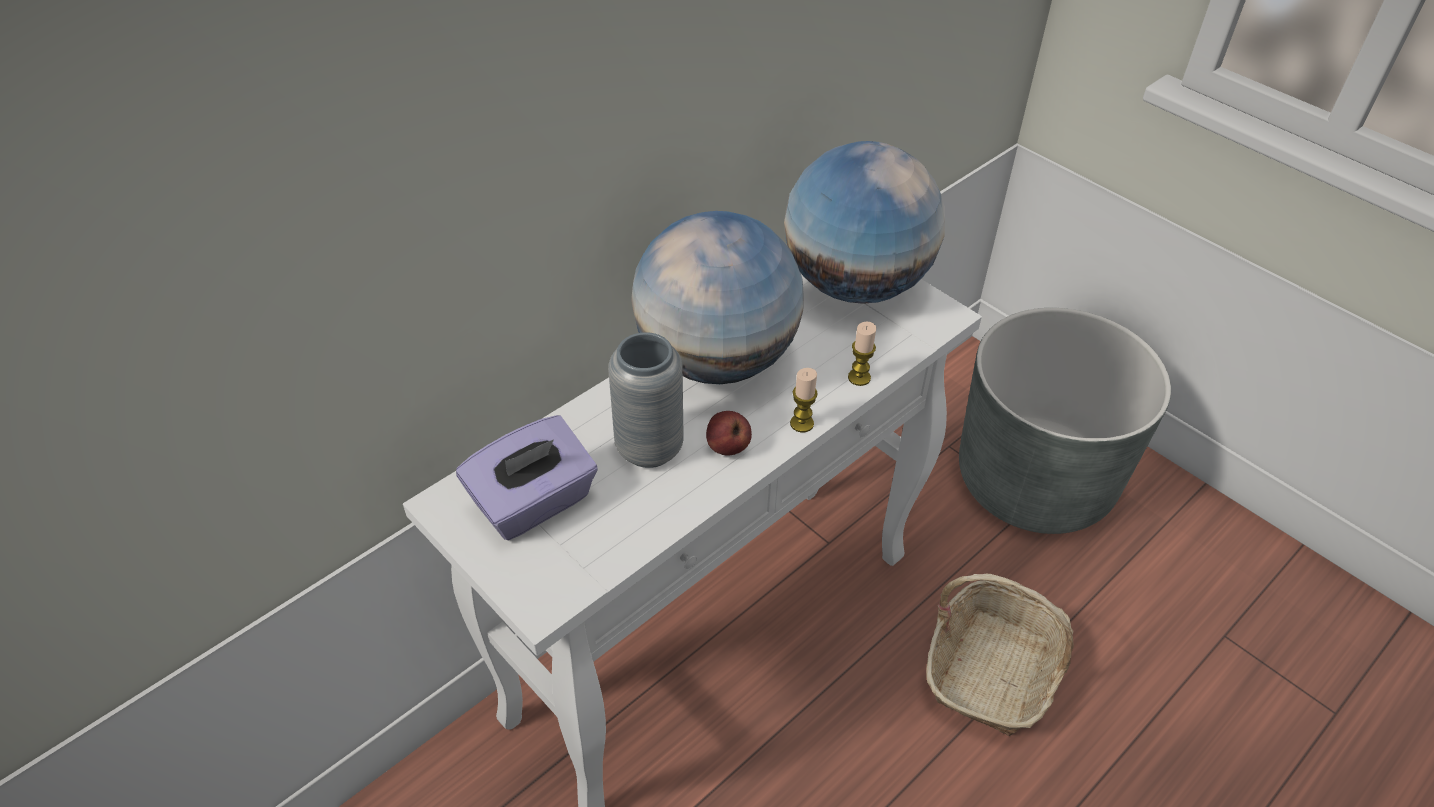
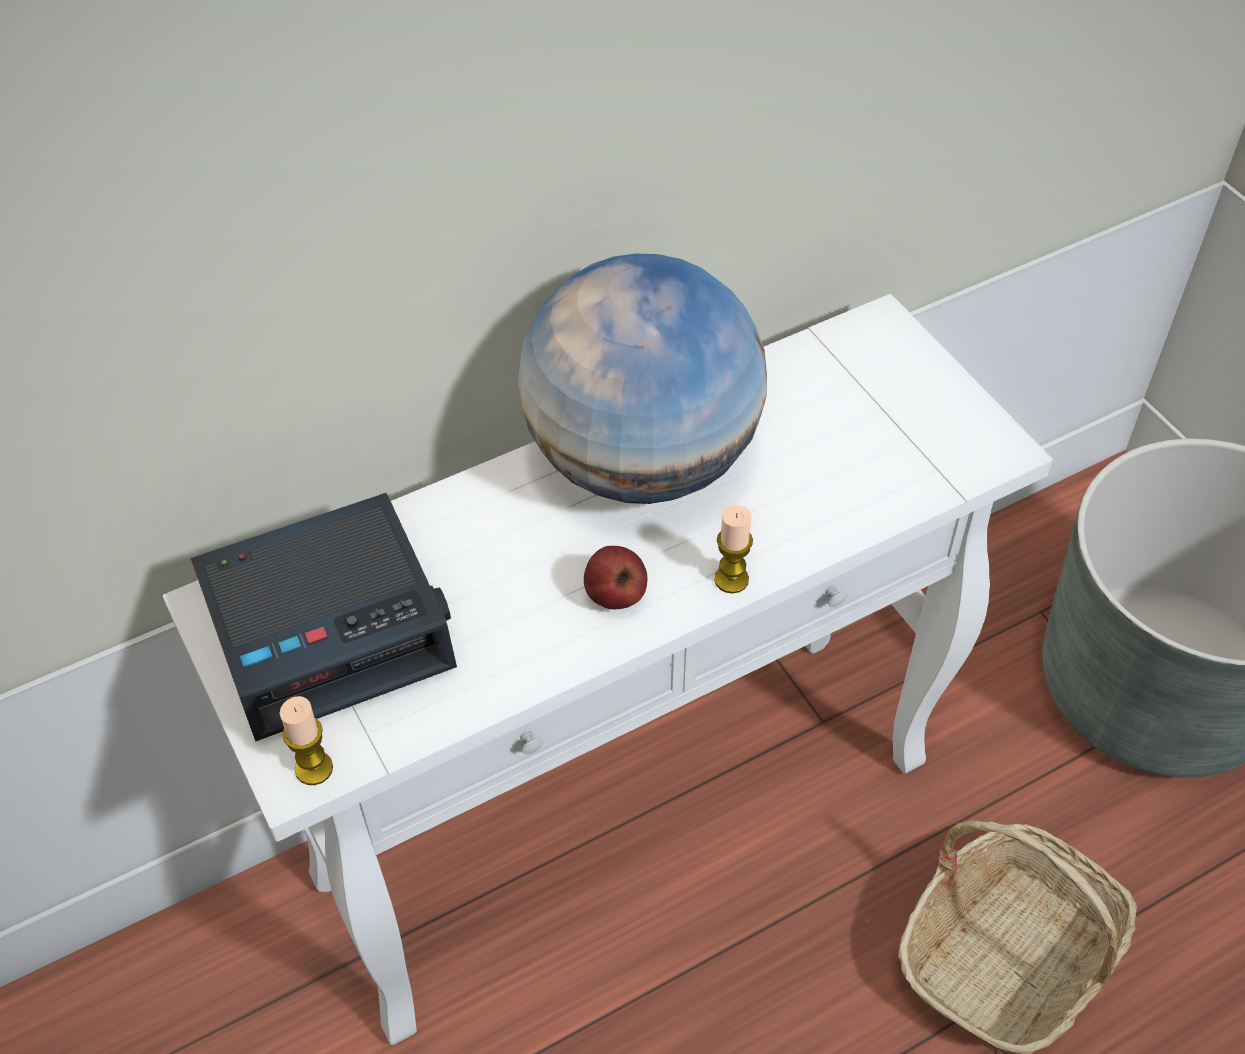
camera: 15 degrees right, 5 degrees up
(534, 503) = (330, 627): purple tissue box -> alarm clock
(649, 448) = (507, 577): grey vase -> none
(855, 284) = (878, 378): globe -> none
(859, 377) = (837, 524): candle -> candle (314, 768)

